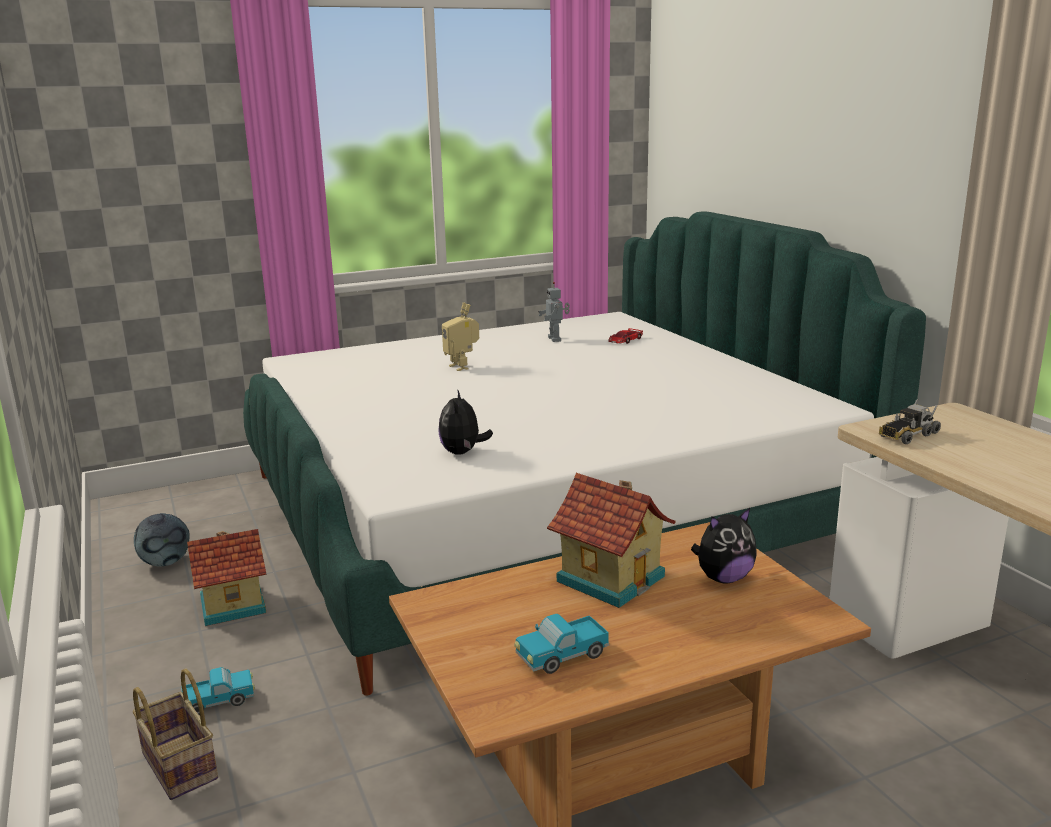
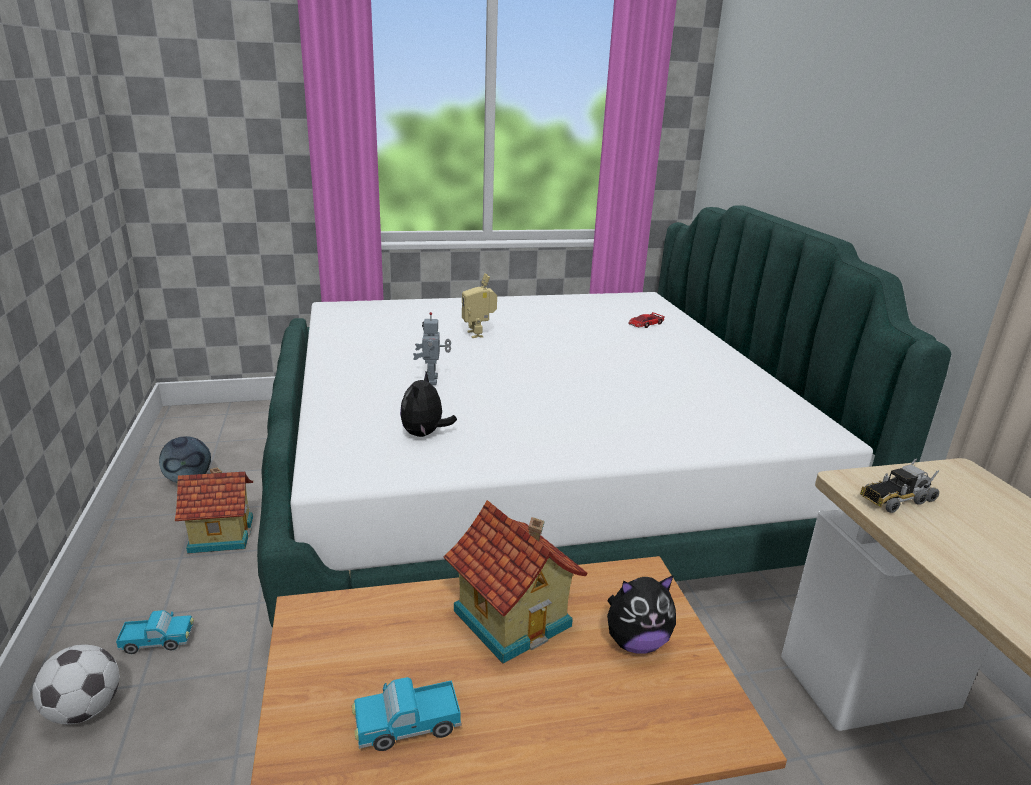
camera: 10 degrees right, 5 degrees up
(177, 765) = (85, 710): basket -> football
(555, 339) = (580, 315): toy robot -> toy robot (433, 380)

